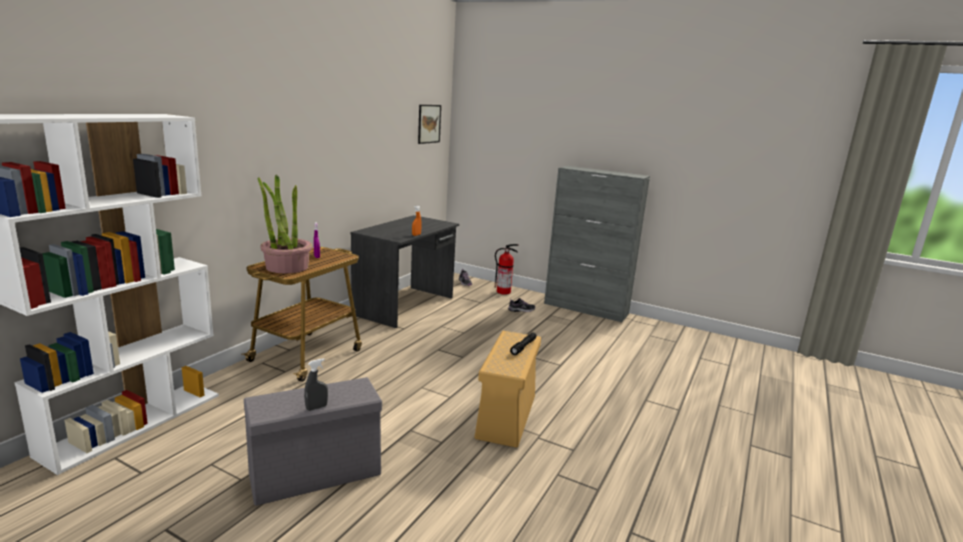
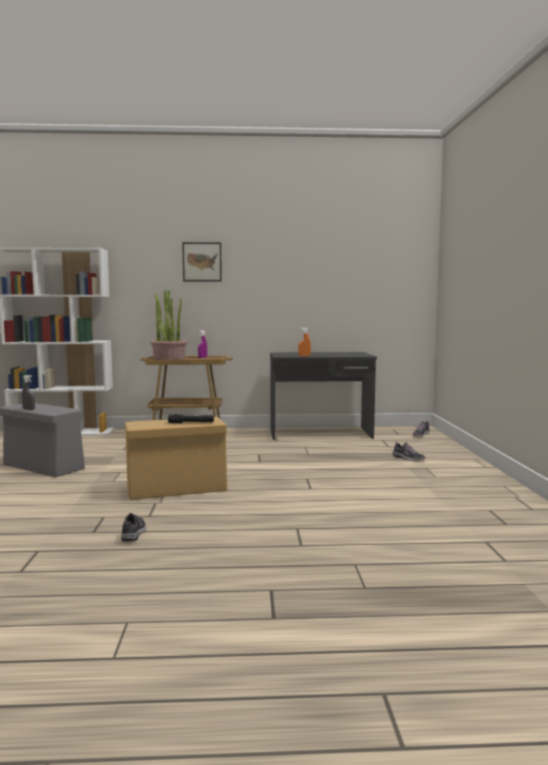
camera: 60 degrees right, 10 degrees down
(429, 124) = (395, 262): picture -> picture (202, 262)
(504, 292) = (437, 447): fire extinguisher -> none
(586, 309) = (486, 476): grey cabinet -> none
(615, 469) = (134, 533): none -> shoe

